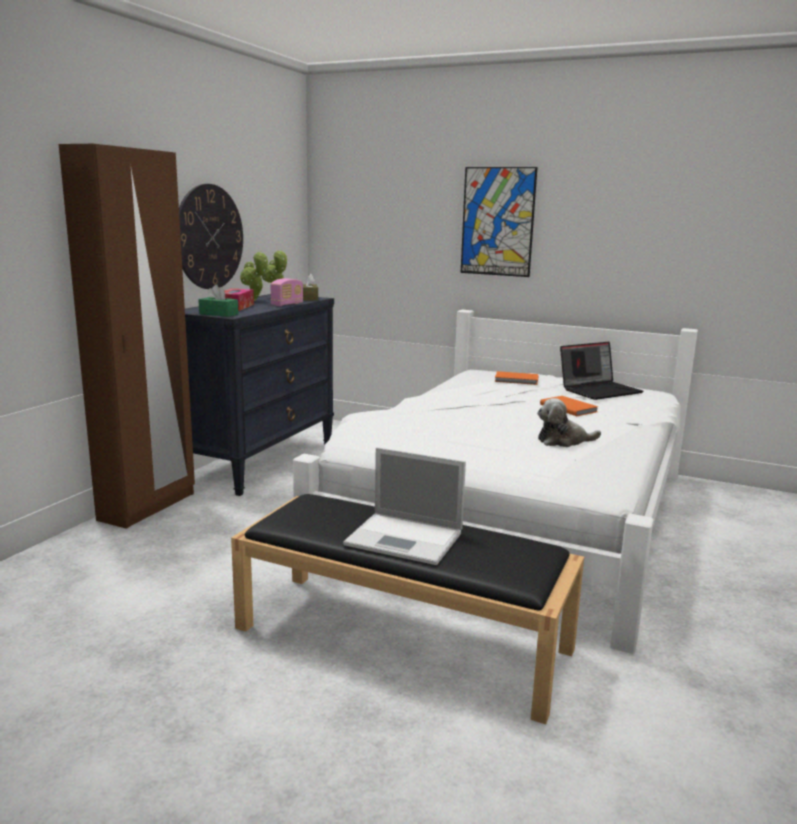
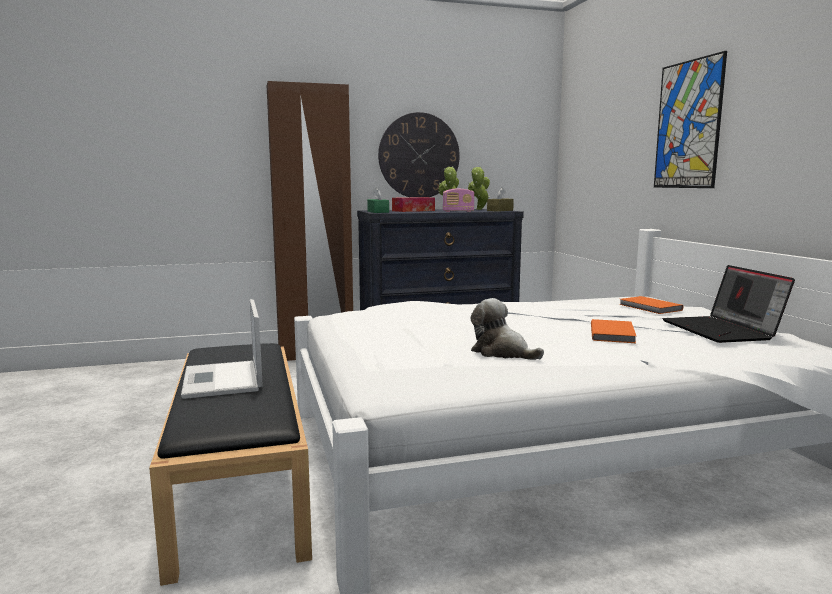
camera: 50 degrees right, 5 degrees down
(599, 390) = (723, 330): laptop -> laptop turned 60 degrees clockwise

